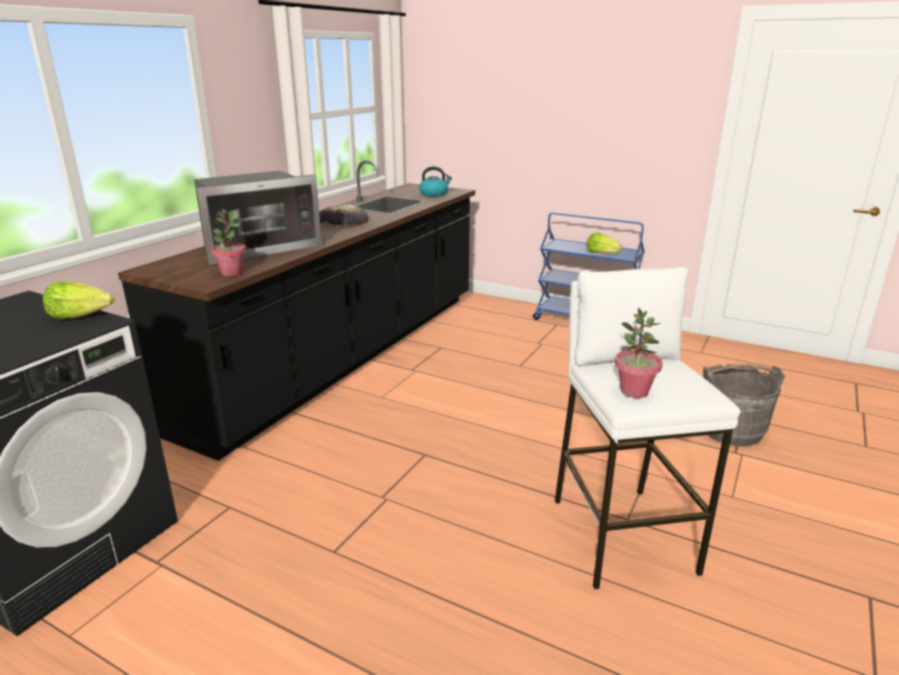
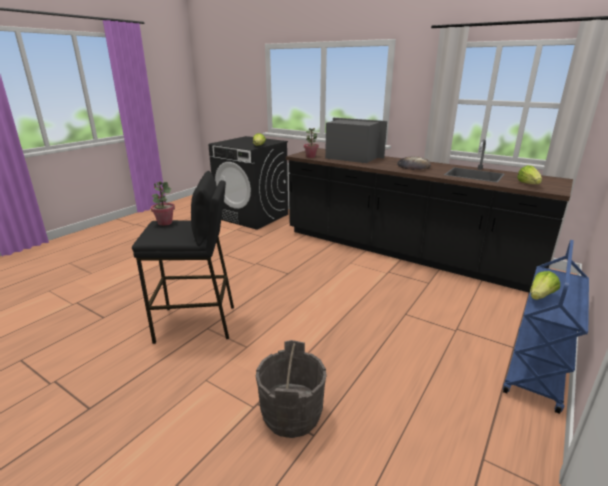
camera: 95 degrees right, 0 degrees up
(257, 247) = (351, 157): microwave -> microwave turned 150 degrees clockwise
(434, 194) = (528, 184): kettle -> lettuce
(622, 535) = (196, 323): white stool -> black stool

